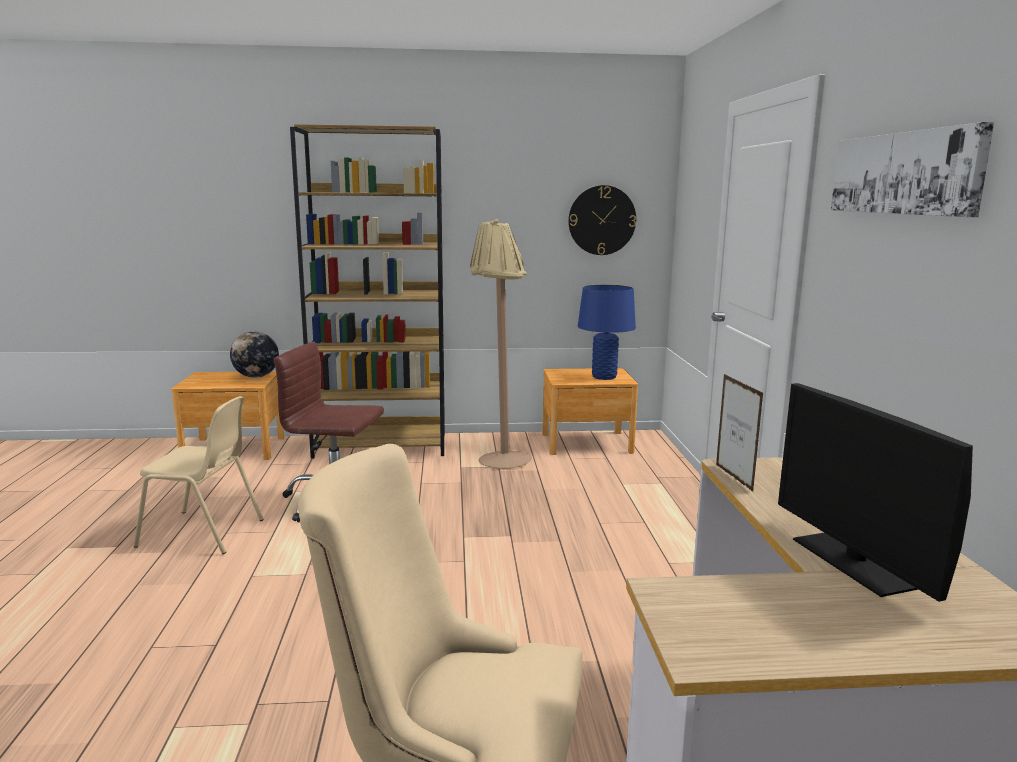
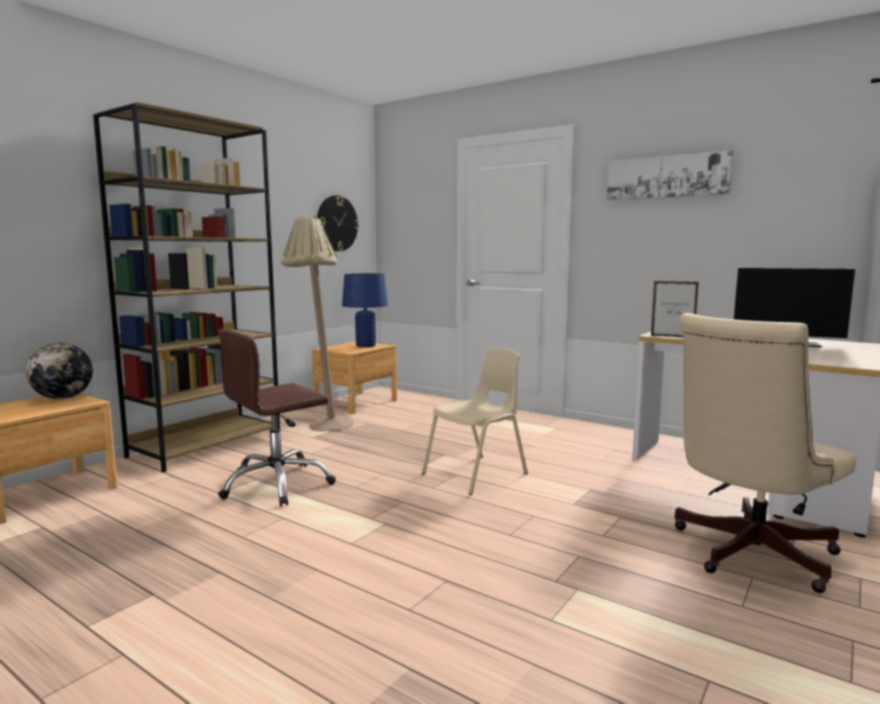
camera: 50 degrees left, 5 degrees down
(203, 533) = (220, 546): beige chair -> beige chair (477, 474)

